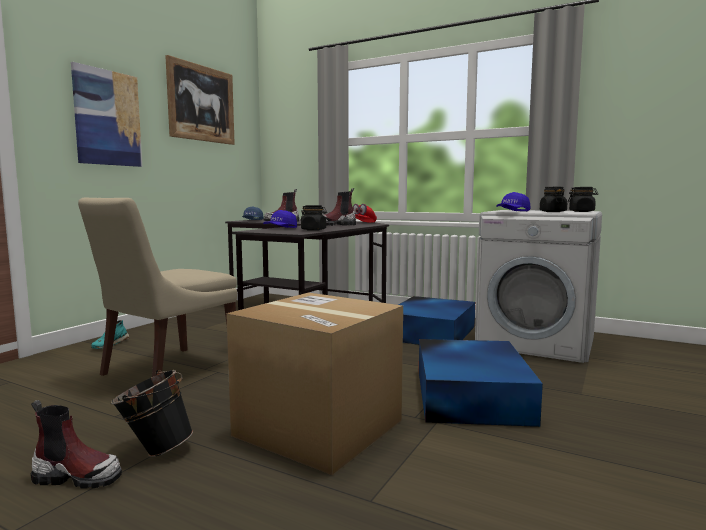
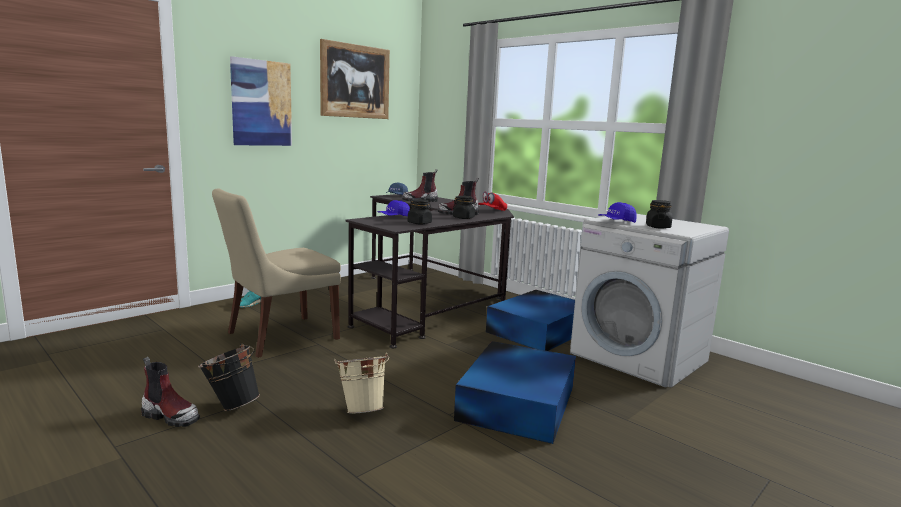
camera: 15 degrees right, 5 degrees up
(319, 428) = (362, 409): cardboard box -> beige bucket
(581, 211) = (694, 228): black jar -> black jar (464, 218)

